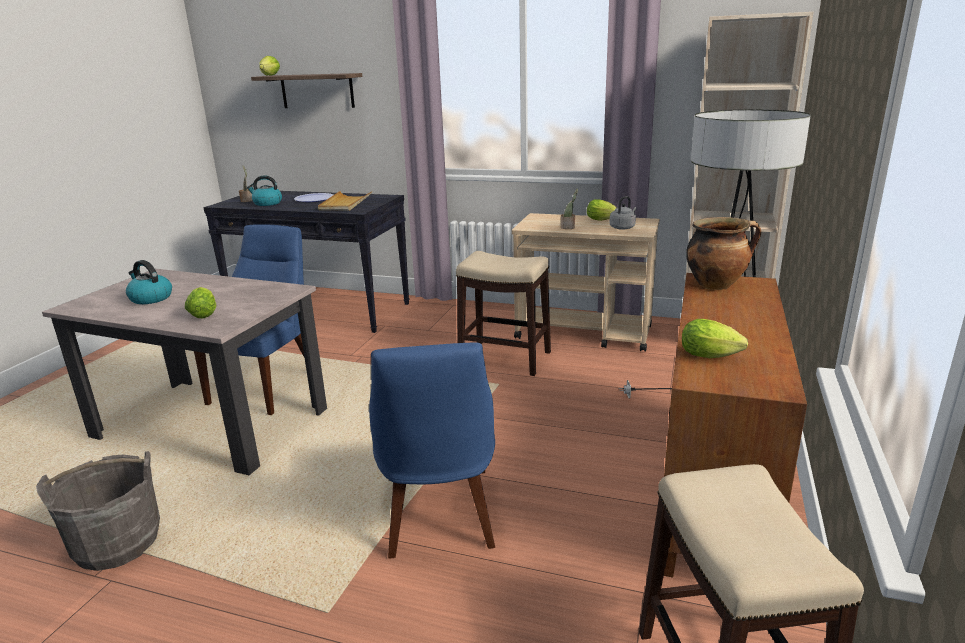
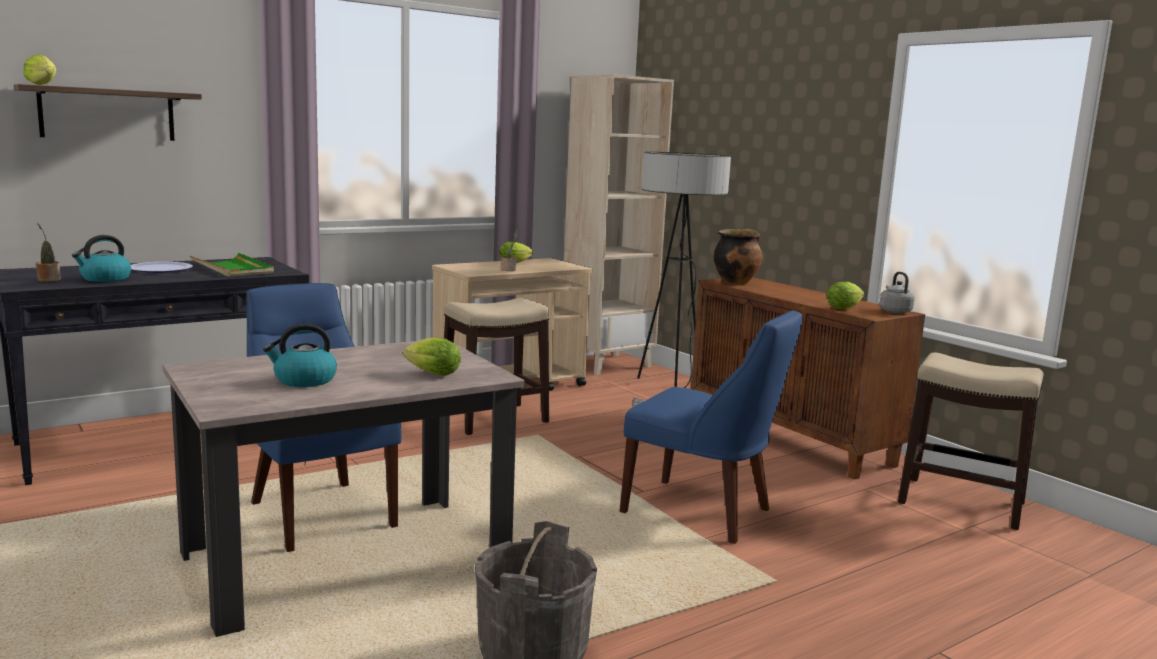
camera: 55 degrees left, 10 degrees down
(345, 203) = (233, 269): beige tray -> green tray
(623, 227) = (549, 265): grey kettle -> grey kettle (894, 311)

